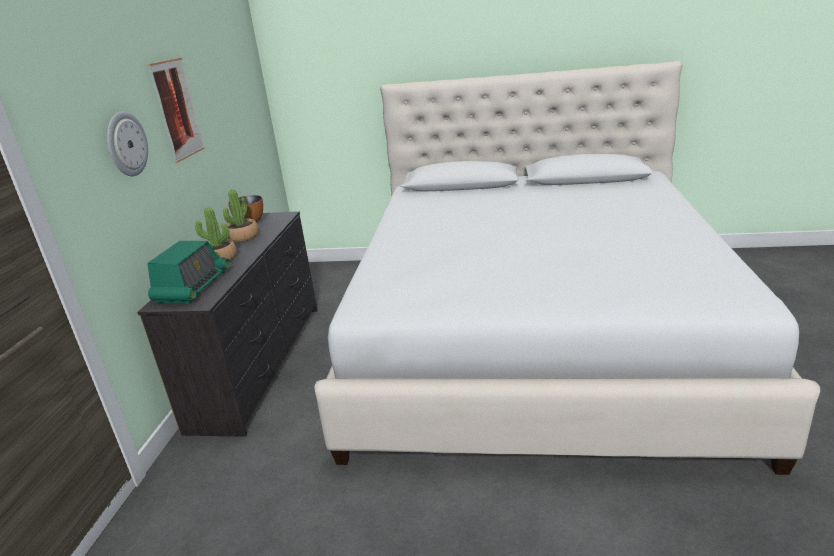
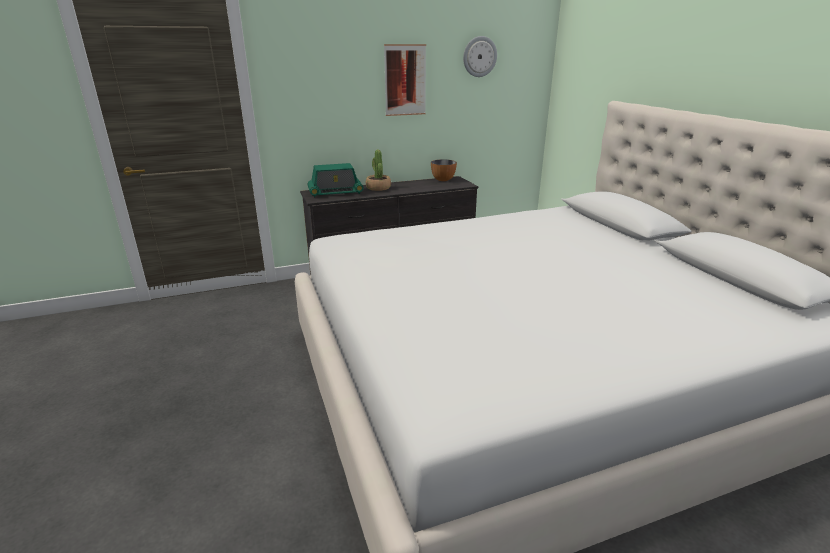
camera: 60 degrees right, 0 degrees up
(126, 144) = (338, 91): wall clock -> wall clock (479, 56)
(243, 237) = (417, 184): potted plant -> none

